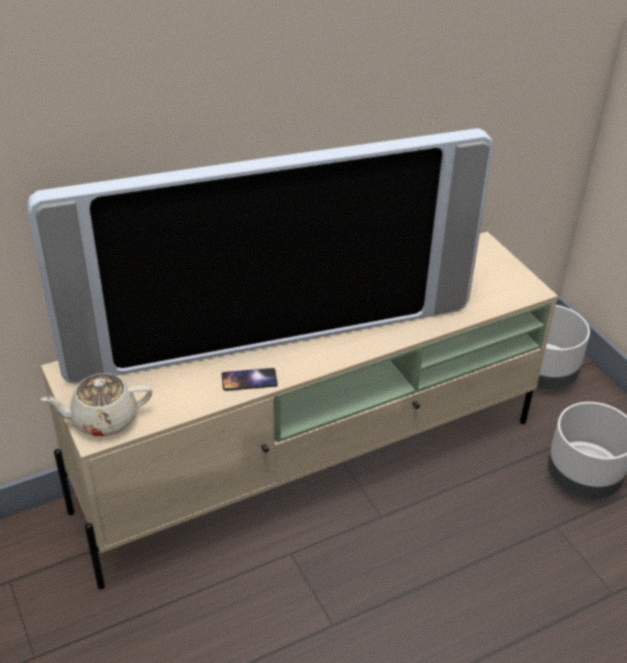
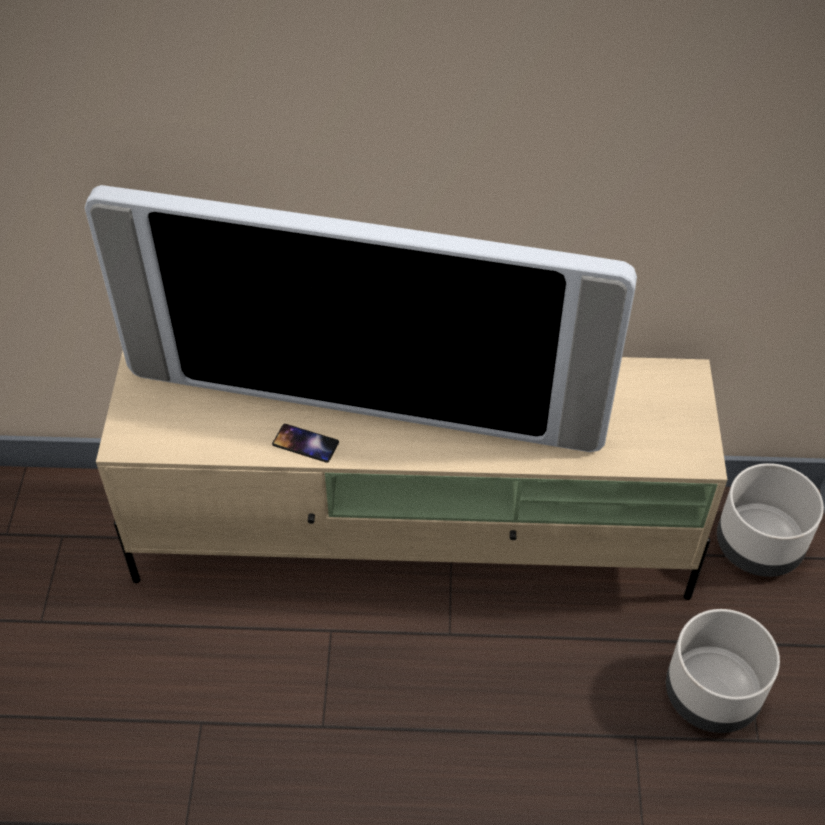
camera: 30 degrees right, 10 degrees up
(103, 419) = (140, 429): beige teapot -> none

